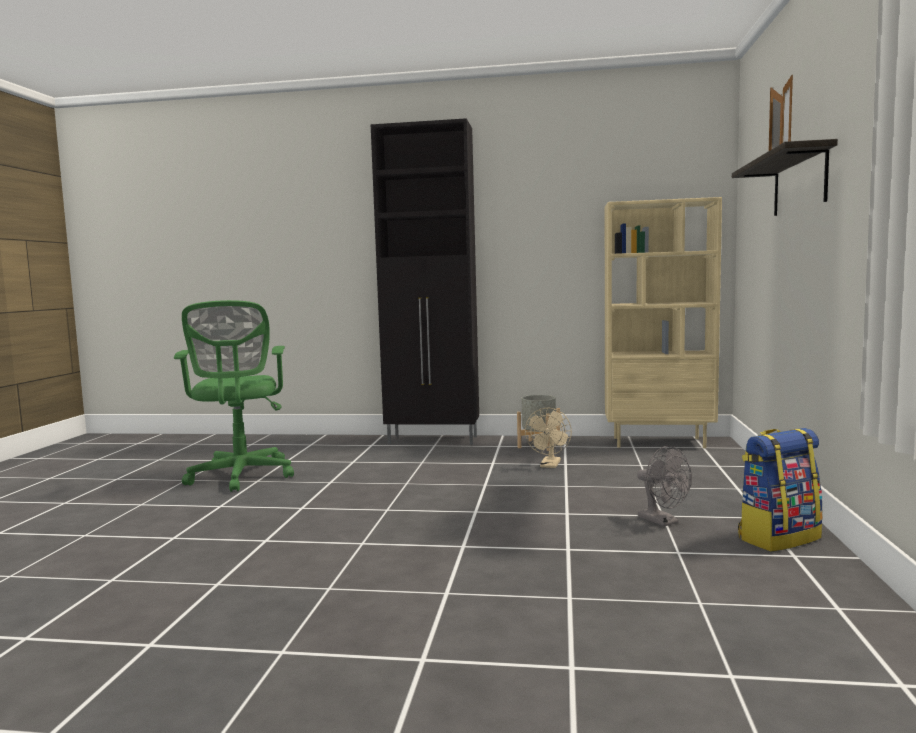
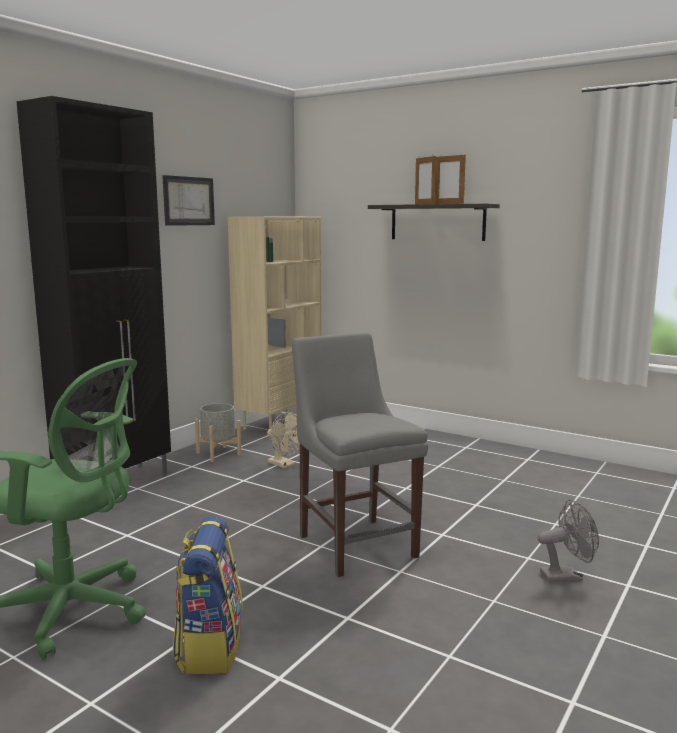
camera: 65 degrees left, 5 degrees up
(404, 518) = (355, 543): none -> grey chair
(554, 194) = (188, 201): none -> picture
(663, 521) = (449, 469): grey fan -> grey fan (567, 576)
(778, 538) = (500, 454): backpack -> backpack (209, 647)

